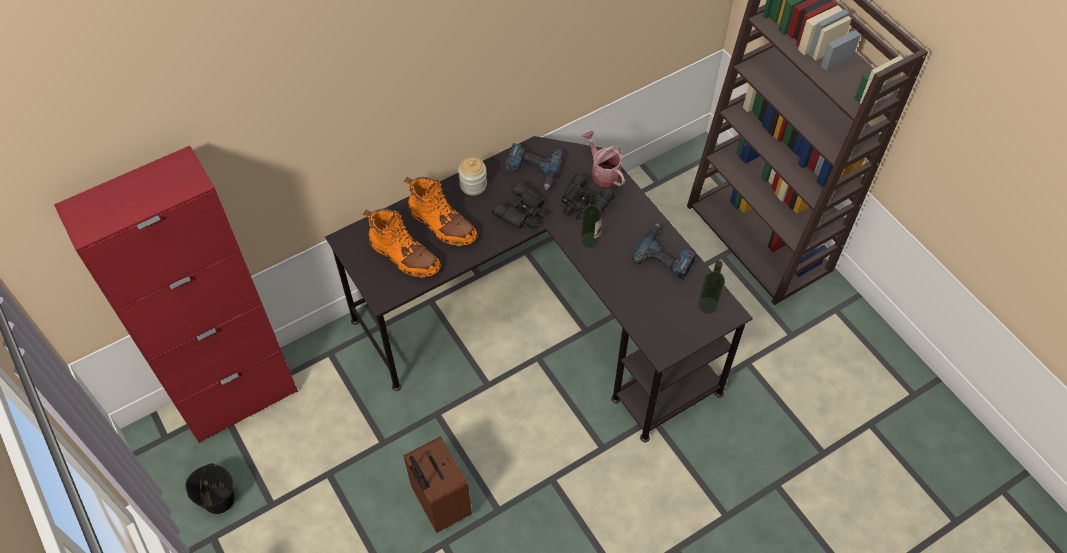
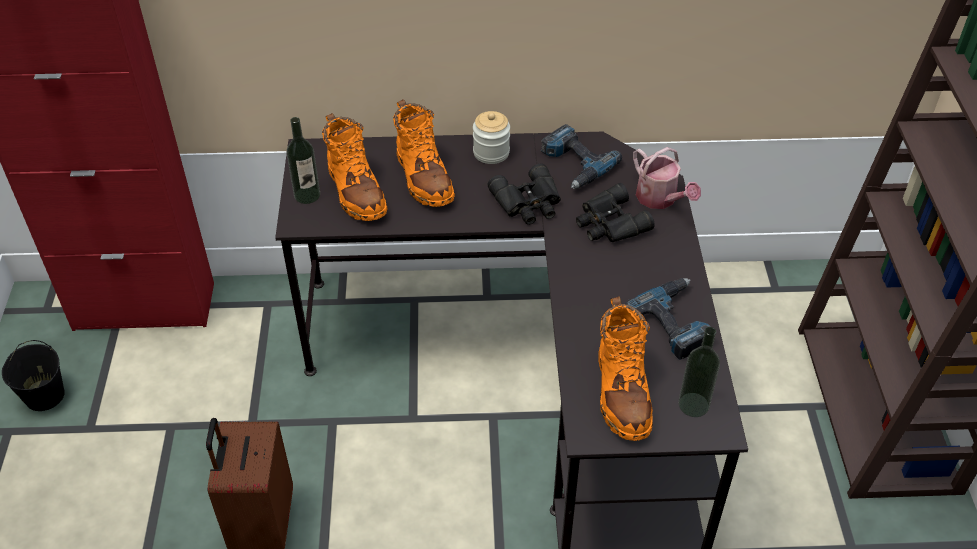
camera: 30 degrees right, 10 degrees down
(590, 240) = (588, 264): bottle -> bottle (307, 195)
(603, 172) = (660, 199): watering can -> watering can turned 150 degrees clockwise
(664, 317) = (622, 392): none -> orange boot

